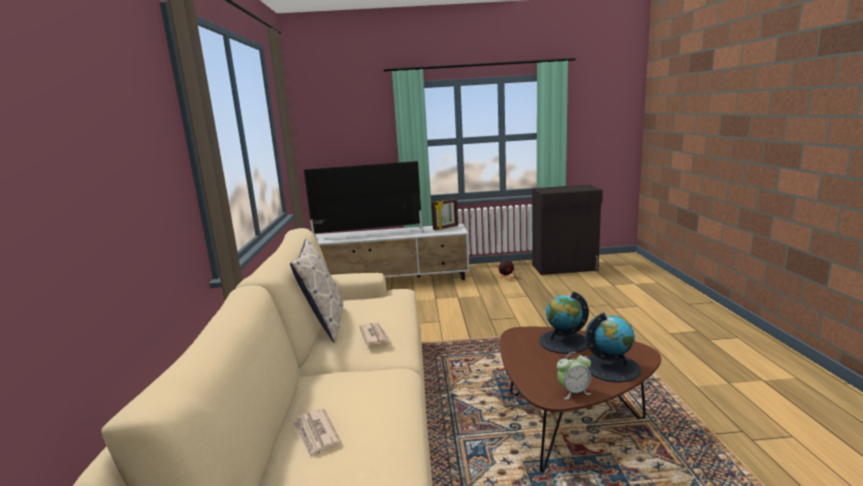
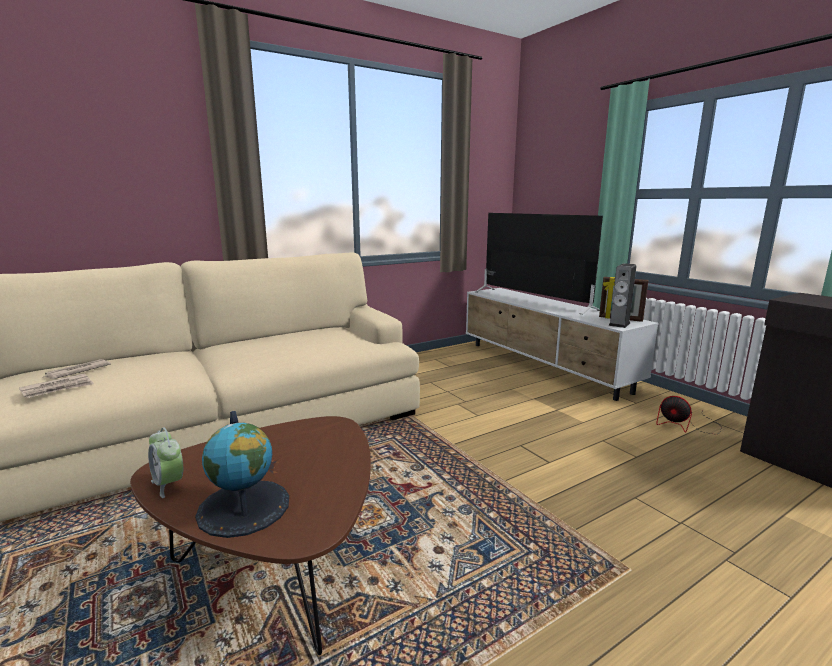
camera: 60 degrees right, 0 degrees up
(324, 324) = (279, 335): pillow -> none
(374, 335) = (259, 353): newspaper -> newspaper (58, 388)
(455, 230) = (619, 324): none -> speaker
(563, 342) = (319, 458): globe -> none

